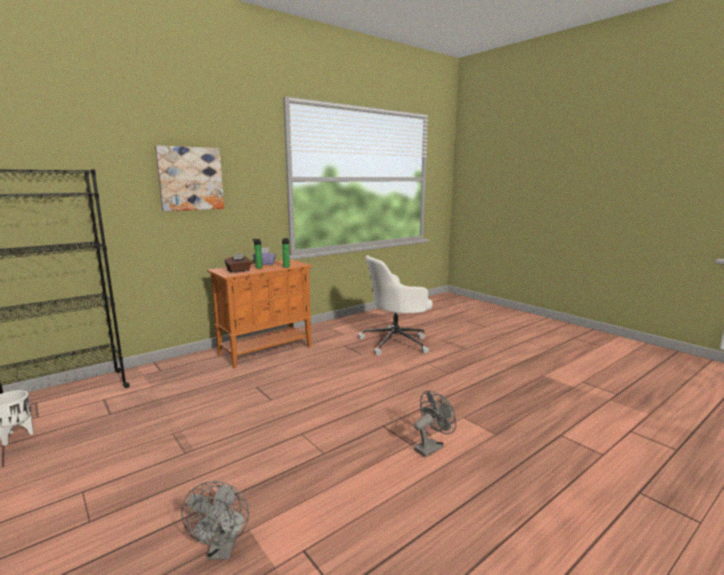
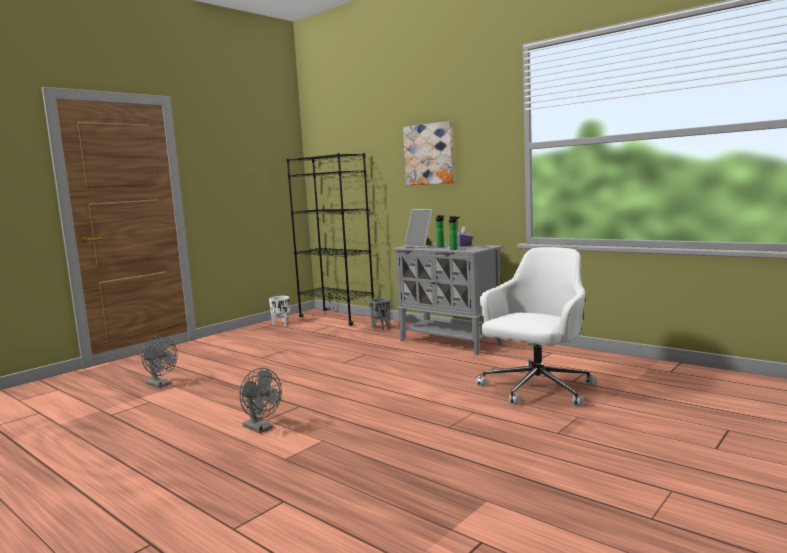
camera: 80 degrees right, 5 degrees down
(168, 372) = (381, 328): none -> grey planter
(222, 550) = (161, 384): grey fan -> grey fan turned 135 degrees counterclockwise
(238, 271) = (420, 246): brown tissue box -> picture frame
(266, 350) = (450, 342): orange cabinet -> grey cabinet
(396, 342) = (536, 389): white office chair -> white office chair turned 75 degrees clockwise

